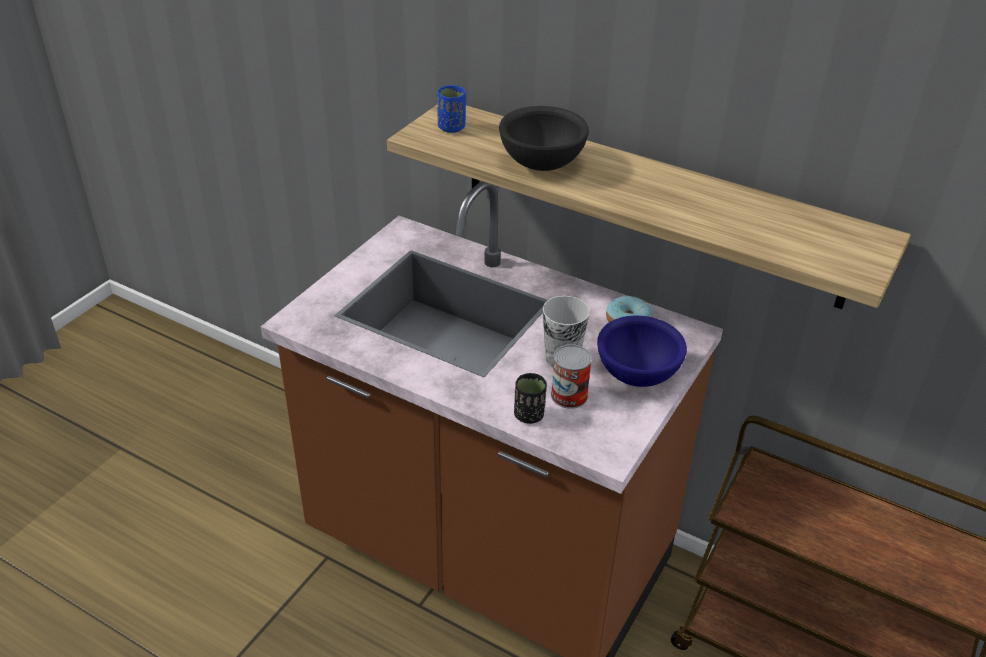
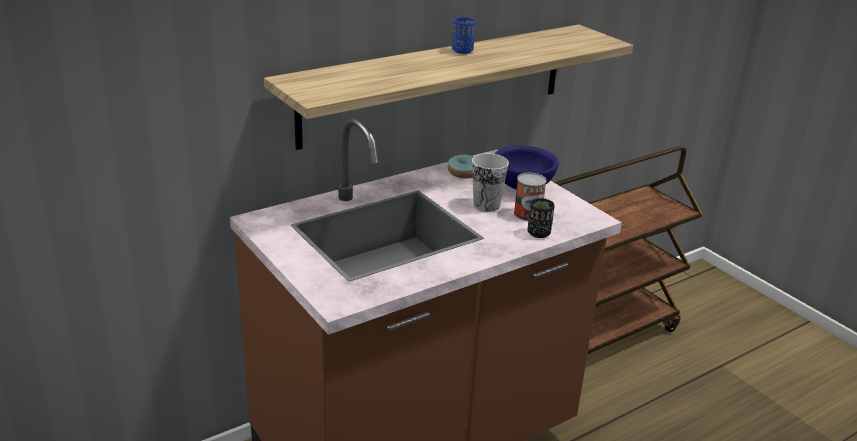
camera: 65 degrees left, 10 degrees down
(451, 128) = (318, 85): blue cup -> blue cup (462, 51)
(541, 163) = (409, 73): black bowl -> none

